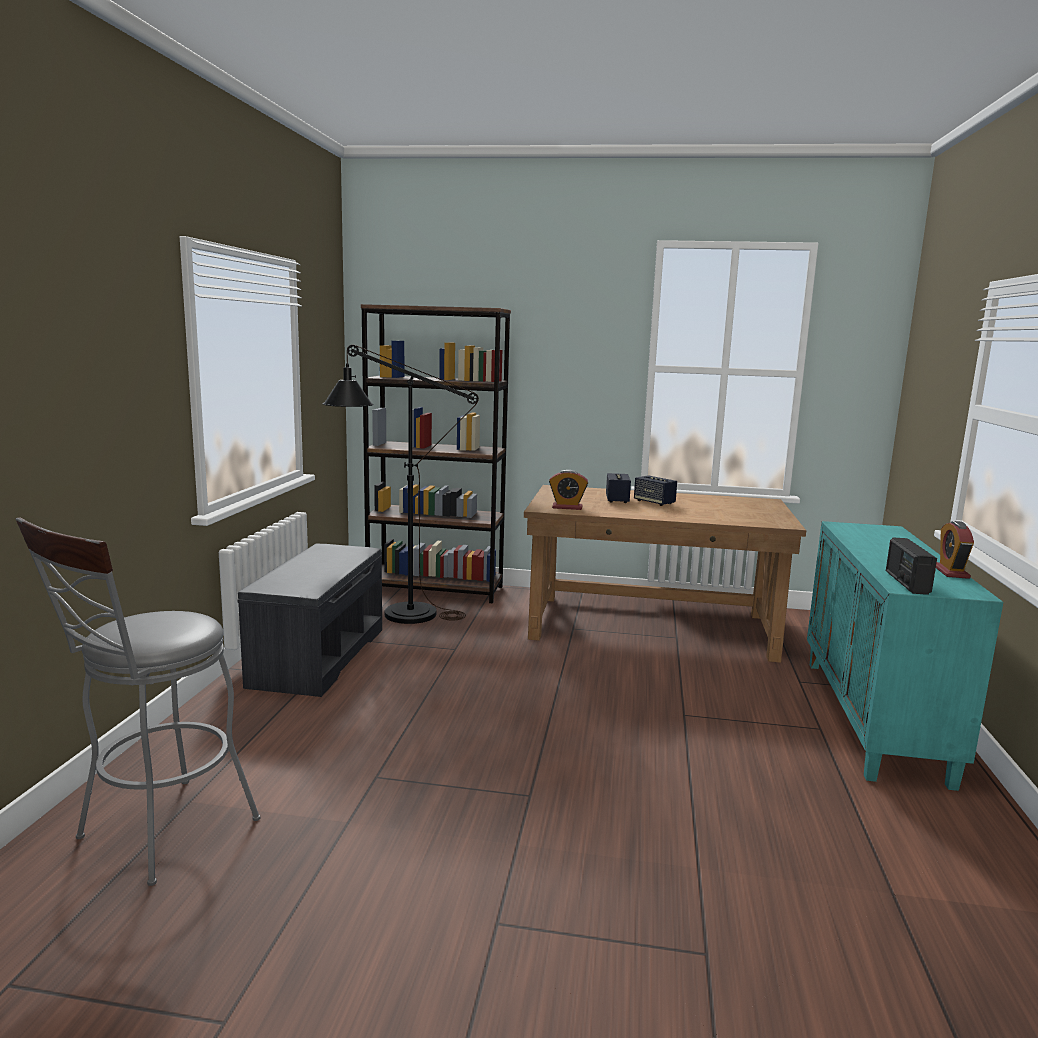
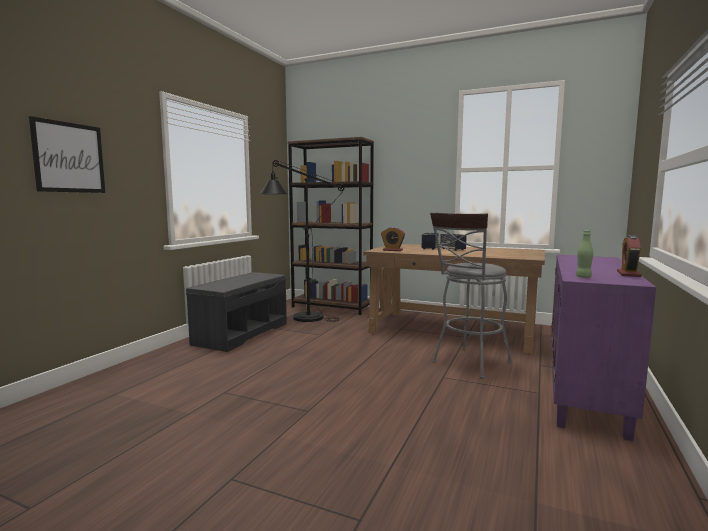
camera: 15 degrees right, 5 degrees down
(66, 385) = (69, 157): none -> picture
(157, 835) = (84, 408): grey stool -> grey stool (468, 364)
(874, 719) = (586, 390): turquoise cabinet -> purple cabinet
(906, 583) = (583, 277): radio -> green bottle

